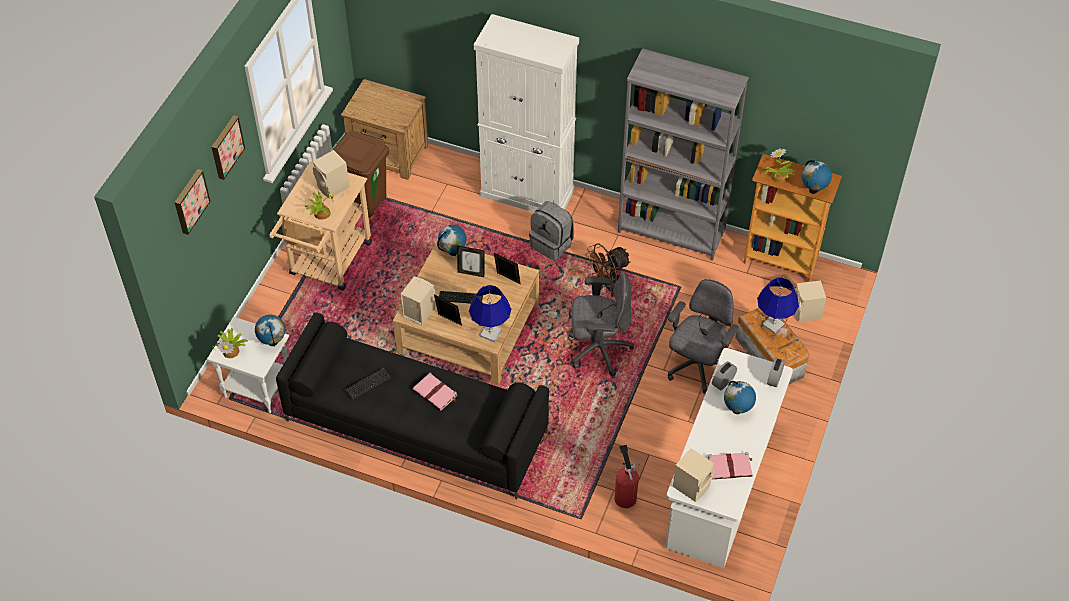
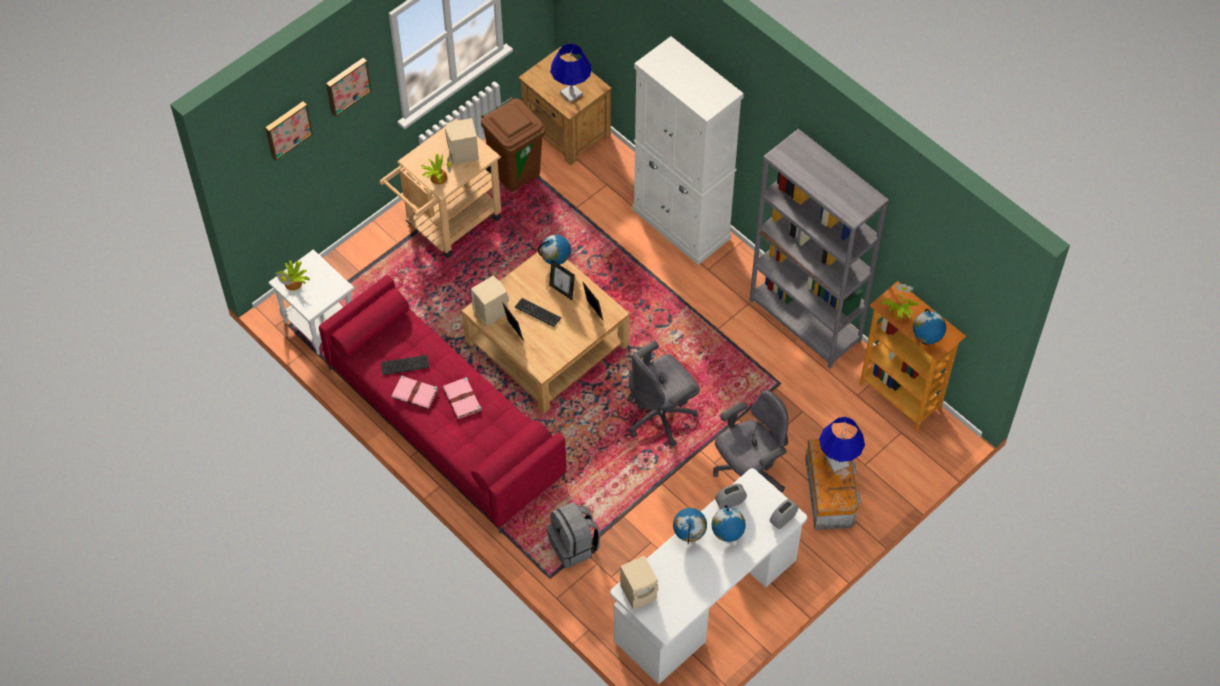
camera: 25 degrees right, 5 degrees up
(273, 342) = (335, 289): globe -> globe (689, 536)
(415, 427) = (443, 423): black sofa -> red sofa
(490, 333) = (547, 360): blue table lamp -> blue table lamp (571, 93)
(552, 244) = (676, 288): grey backpack -> grey backpack (574, 546)
(598, 349) = (661, 416): grey office chair -> grey office chair turned 120 degrees clockwise
(607, 285) = (707, 353): brown fan -> none
(624, 496) = (604, 574): fire extinguisher -> none
(730, 467) = (687, 589): pink book -> pink book (415, 394)
(806, 313) = (894, 462): beige speaker -> none

